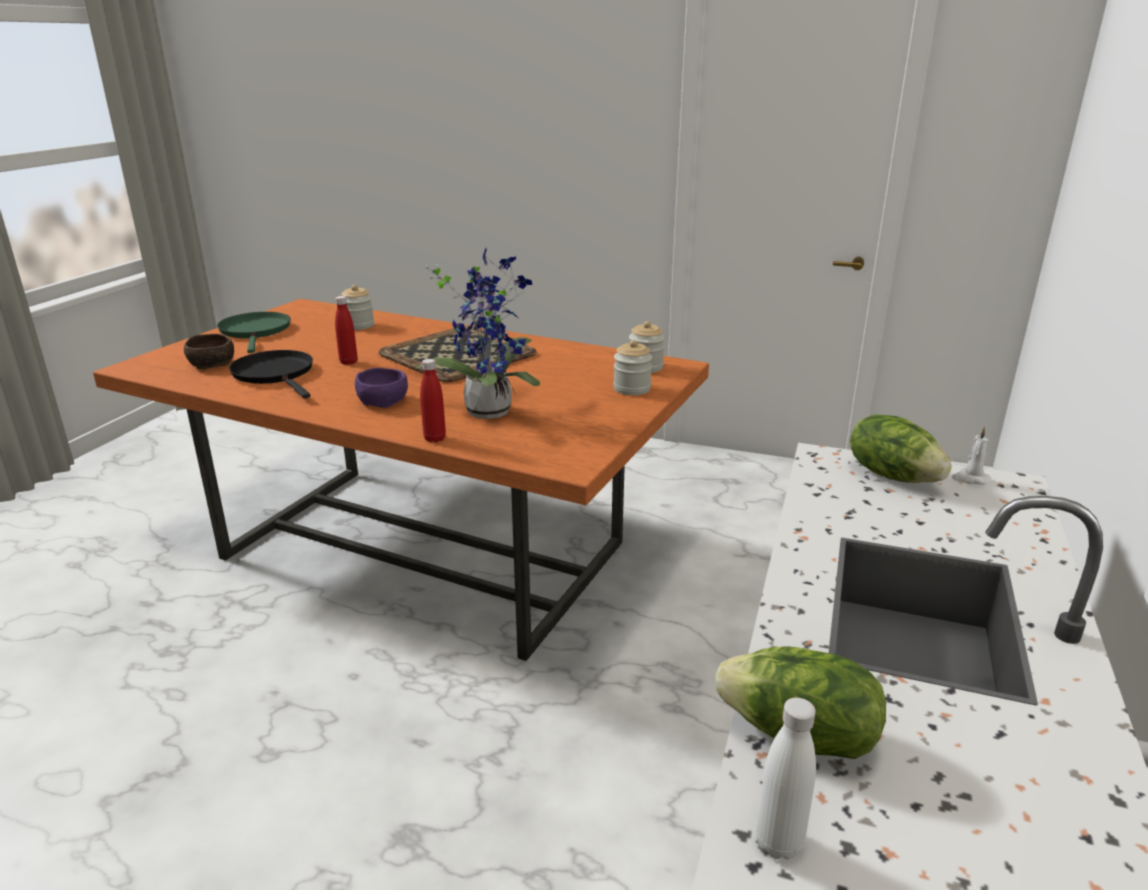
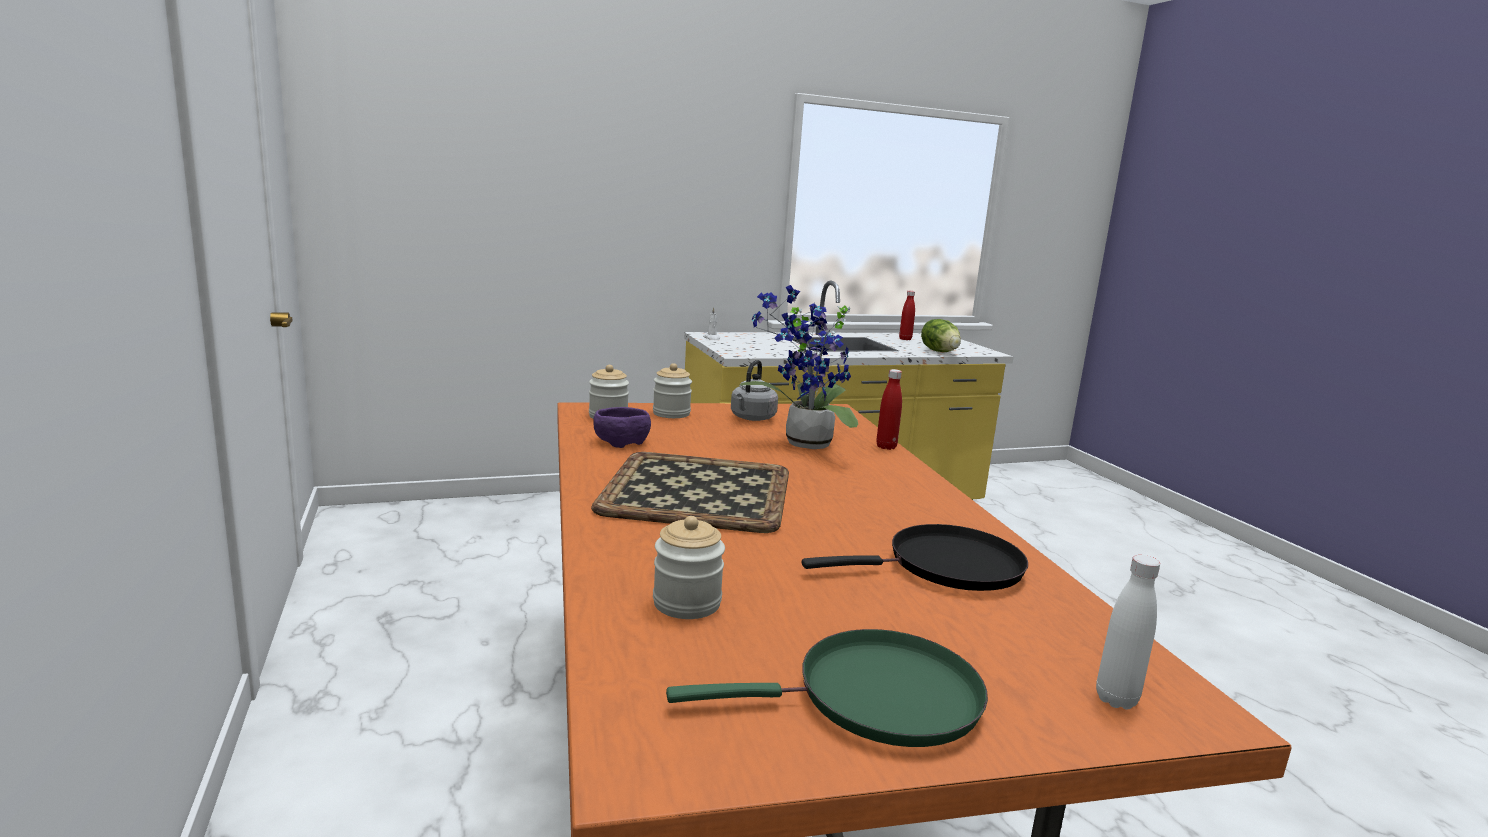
camera: 130 degrees left, 10 degrees down
(213, 364) = (1029, 634): brown bowl -> none
(256, 331) = (876, 698): green frying pan -> green frying pan turned 135 degrees counterclockwise
(275, 374) = (947, 566): black frying pan -> black frying pan turned 120 degrees counterclockwise
(348, 362) = (830, 540): red bottle -> red bottle (905, 339)
(384, 401) = (873, 483): purple bowl -> purple bowl (620, 441)
(583, 414) = (752, 418): none -> grey kettle
(778, 843) = (978, 351): white bottle -> white bottle (1116, 699)
(893, 475) = (733, 346): lettuce -> none

